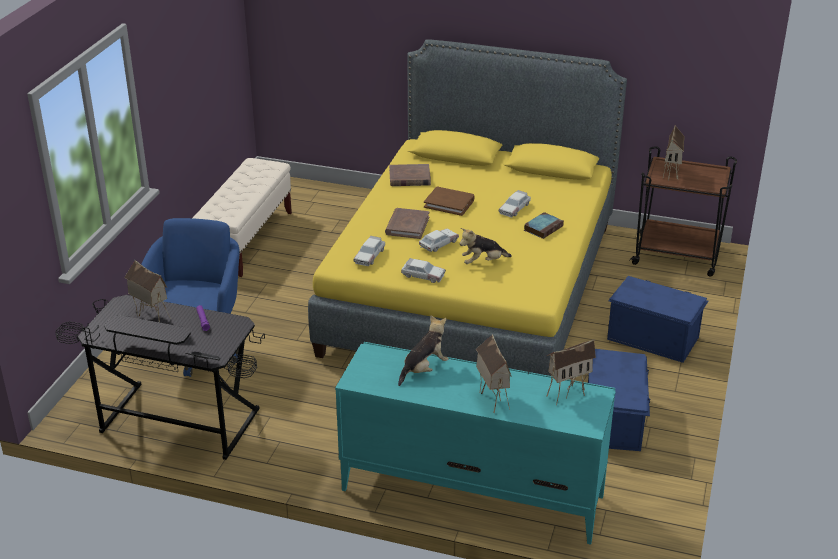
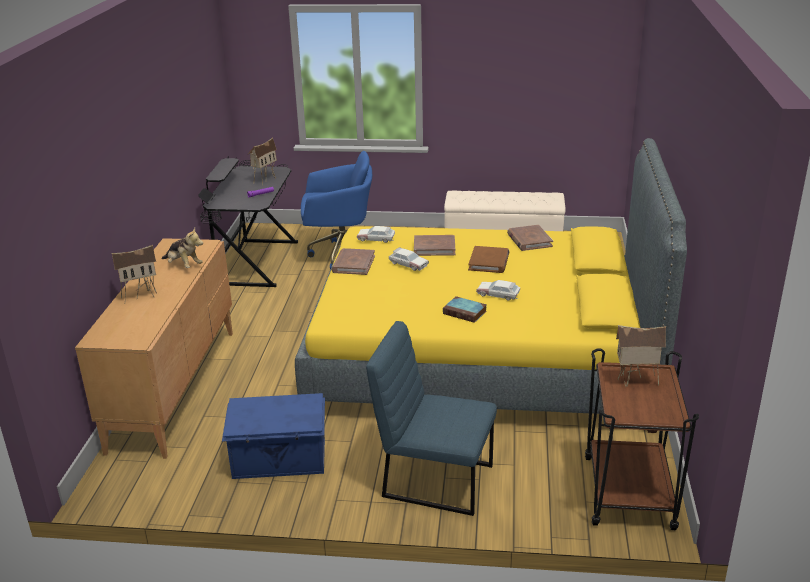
camera: 80 degrees right, 5 degrees down
(422, 275) = (353, 264): toy car -> brown book
(471, 493) = (173, 388): turquoise dresser -> brown dresser
(483, 262) = (386, 288): plush toy -> none
(567, 393) = (144, 327): toy house -> none
(653, 337) = (434, 479): blue storage box -> blue chair

